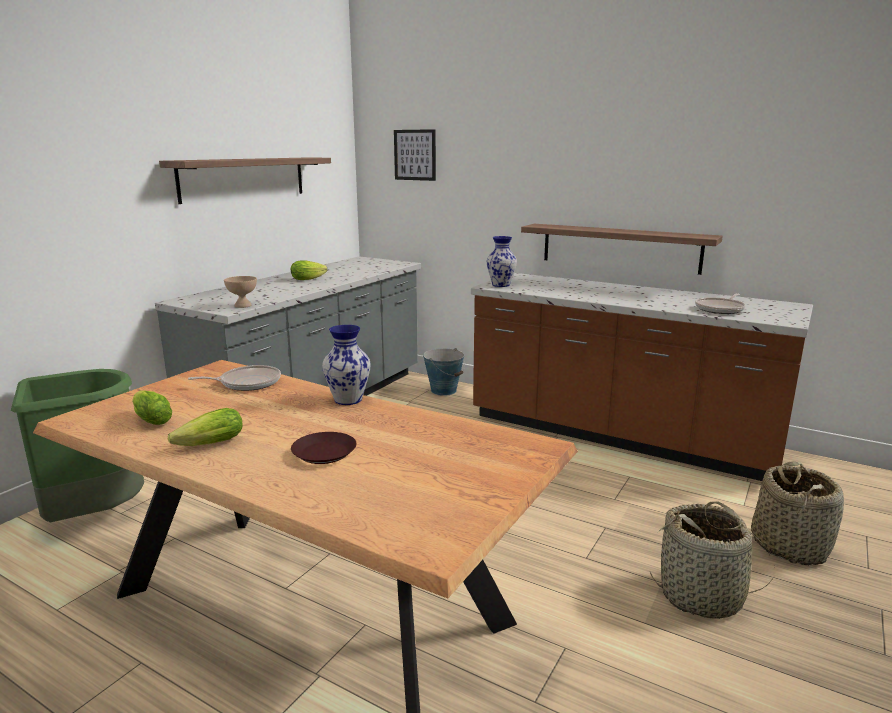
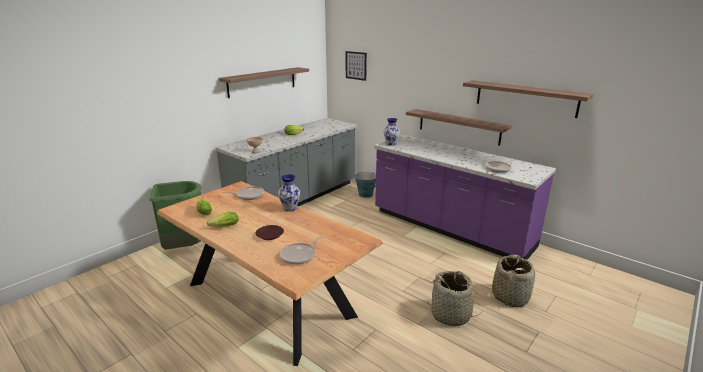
camera: 10 degrees right, 5 degrees up
(414, 490) = (299, 255): none -> frying pan
(619, 436) = (450, 229): brown counter -> purple counter
(748, 183) = (525, 98): none -> shelf

